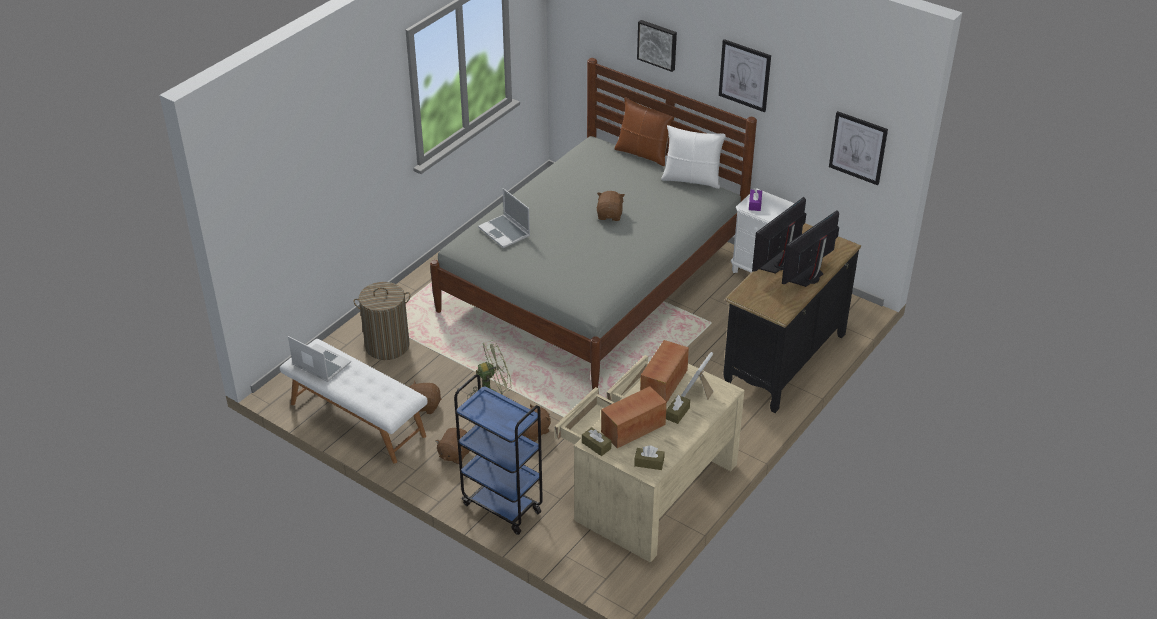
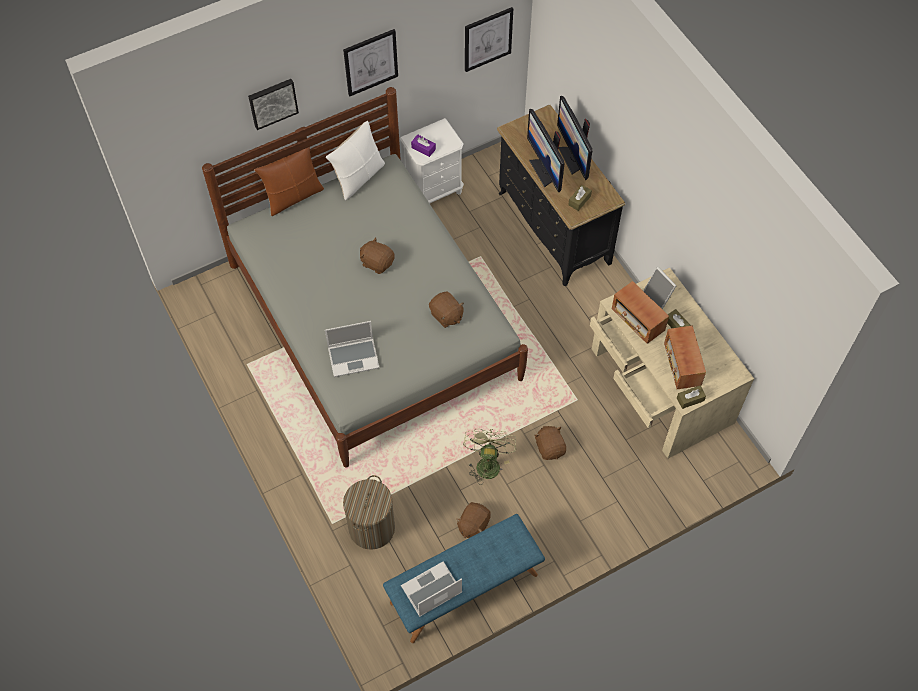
camera: 65 degrees left, 20 degrees up
(357, 420) = (464, 589): white bench -> blue bench
(454, 454) = (548, 521): brown plush toy -> brown plush toy (446, 315)
(500, 508) = (630, 509): blue cart -> none
(649, 463) = (726, 370): brown tissue box -> brown tissue box (579, 200)

